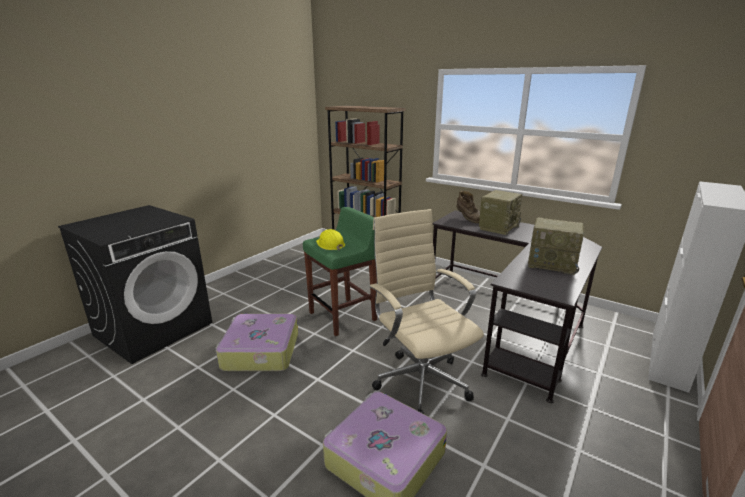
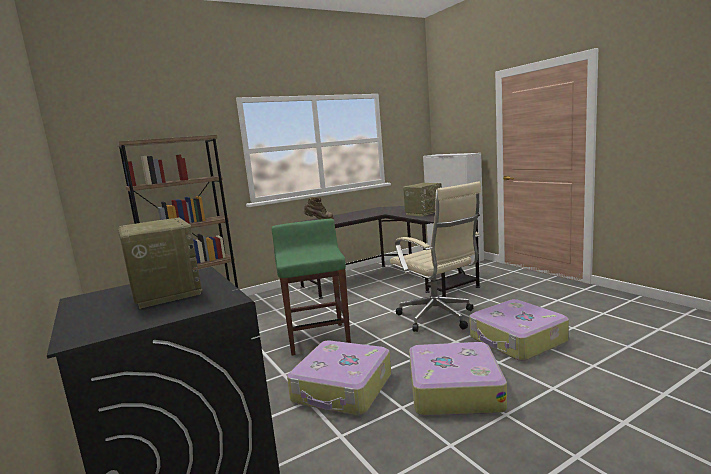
camera: 65 degrees left, 10 degrees down
(261, 416) = (453, 390): none -> suitcase
(330, 244) = (309, 256): yellow hard hat -> none
(419, 380) = (438, 318): beige office chair -> beige office chair turned 120 degrees counterclockwise
(498, 227) = (347, 216): radio -> radio (164, 292)

